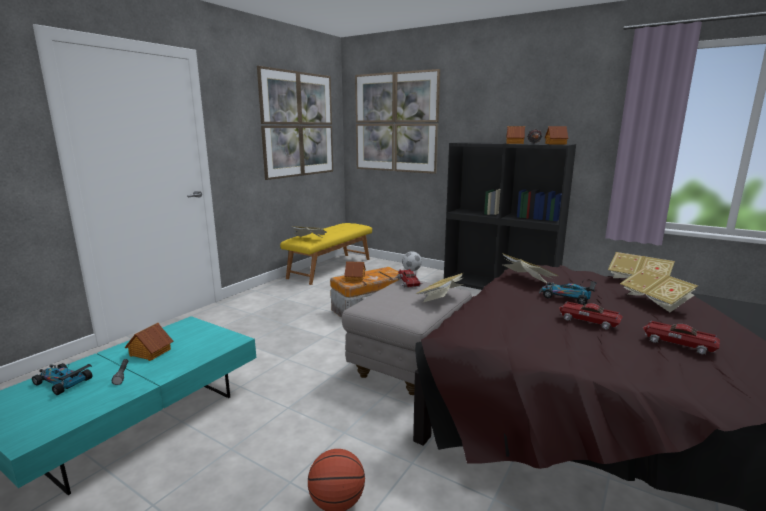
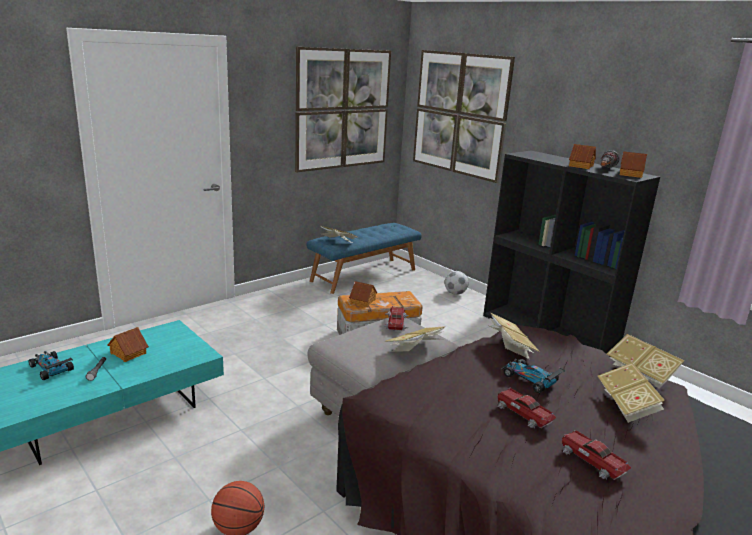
camera: 15 degrees right, 5 degrees up
(330, 268) = (364, 275): yellow bench -> blue bench

